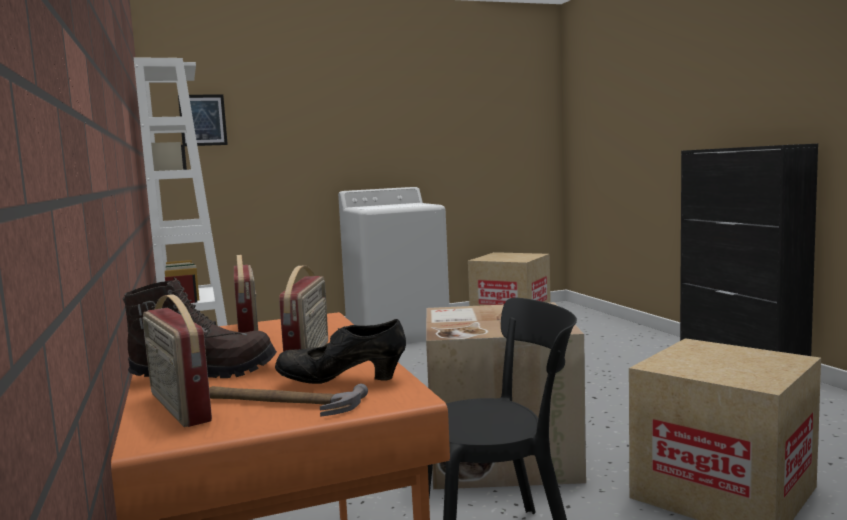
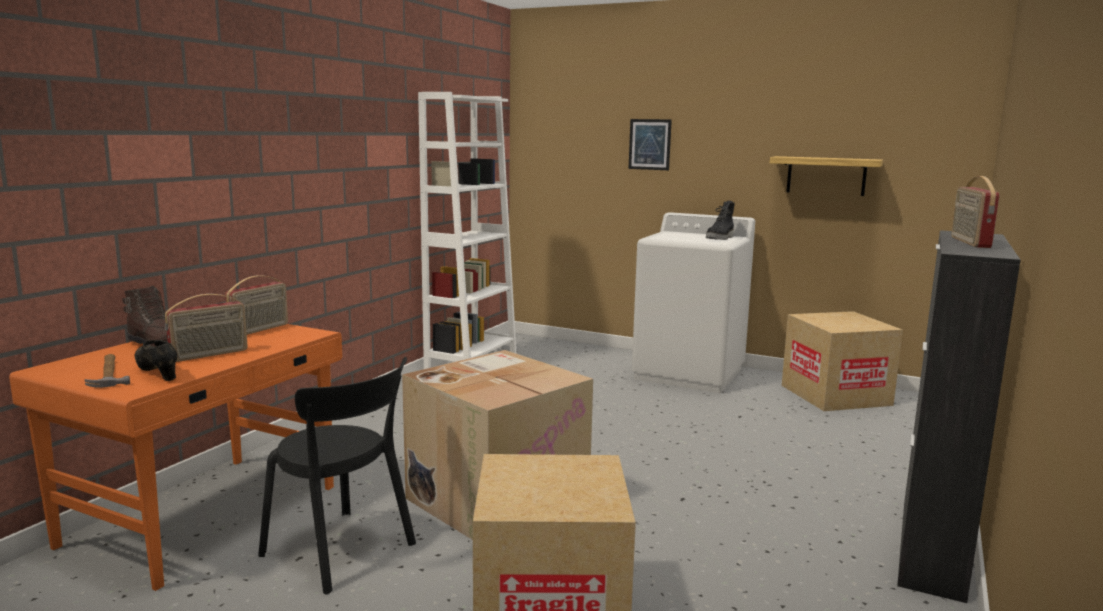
camera: 45 degrees right, 5 degrees up
(177, 408) = (91, 360): radio -> radio (969, 242)
(203, 120) = (555, 130): picture -> picture (649, 144)
(412, 204) = (720, 238): none -> black boot
(462, 147) = (826, 176): none -> shelf

